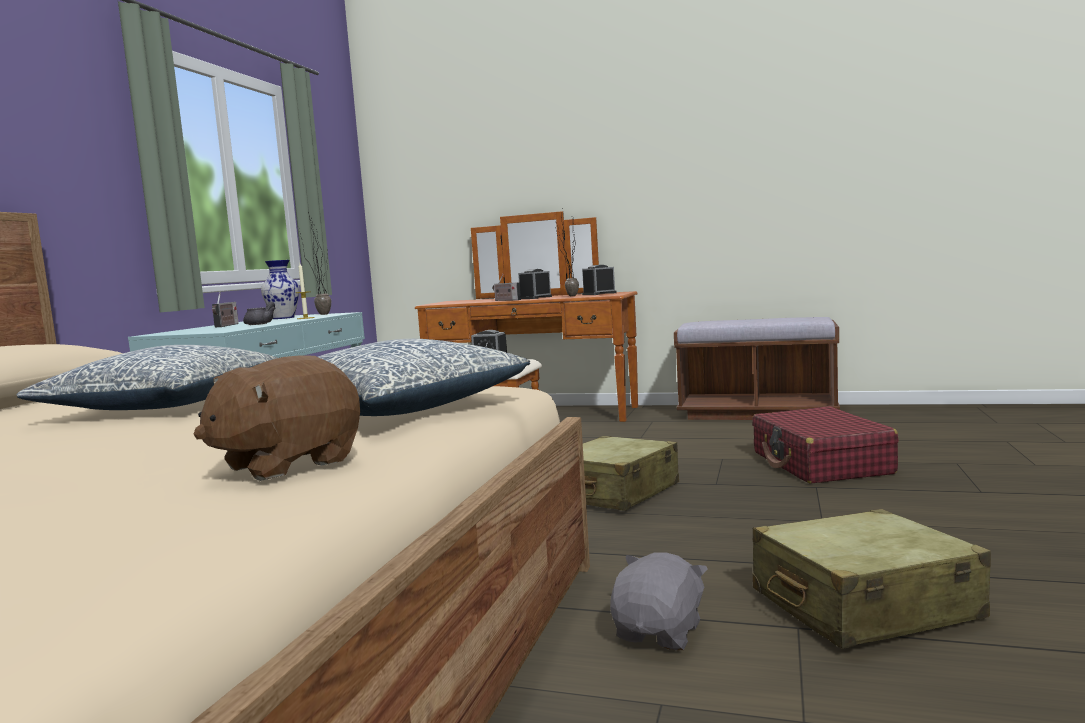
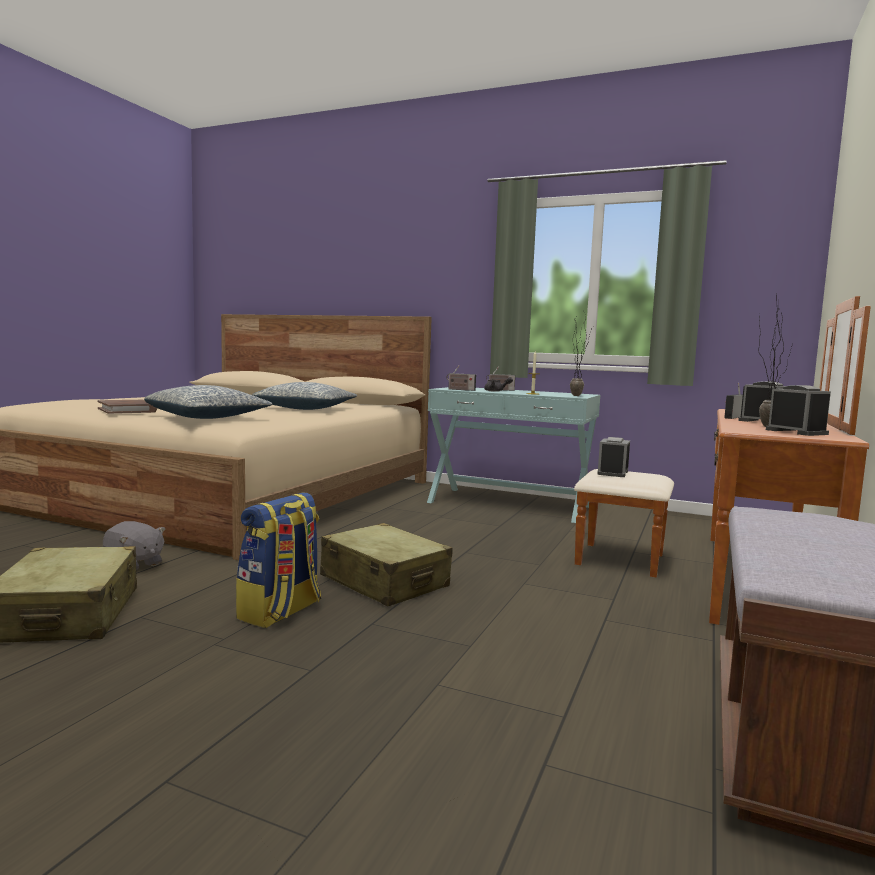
camera: 95 degrees right, 0 degrees up
(241, 328) = (460, 389): none -> radio
(283, 318) = (555, 393): vase -> none
(287, 464) = (127, 410): brown plush toy -> brown book
(728, 514) = (280, 612): none -> backpack
(820, 463) = (403, 702): red suitcase -> none

